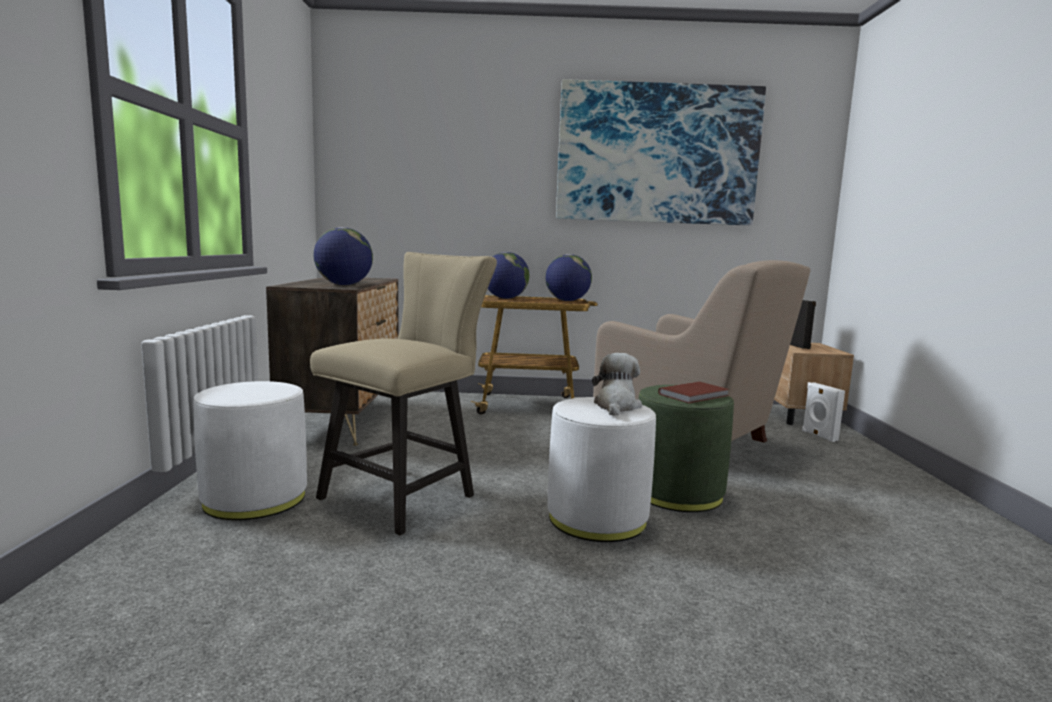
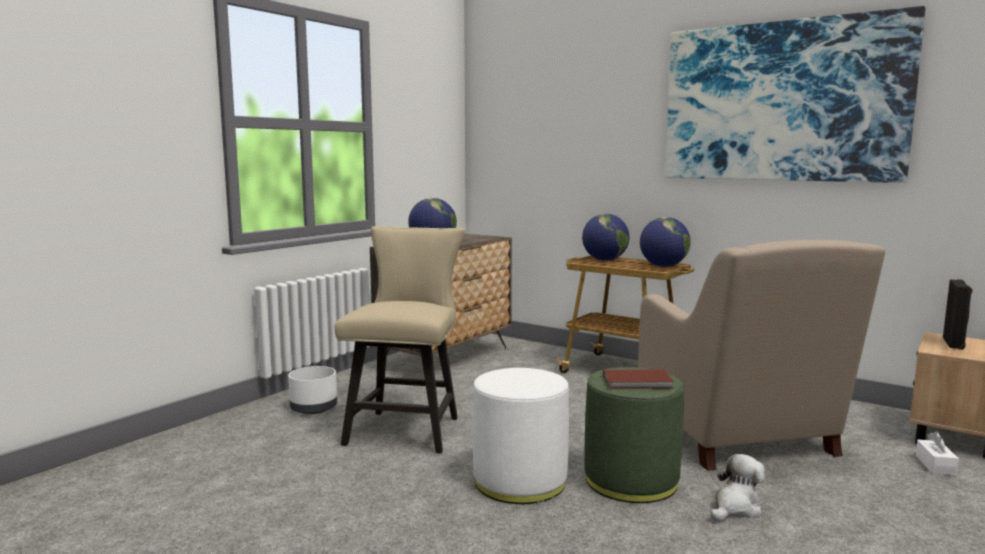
camera: 35 degrees right, 0 degrees up
(255, 498) = (314, 408): white ottoman -> white planter
(406, 494) = (407, 428): beige chair -> beige chair turned 60 degrees counterclockwise
(616, 406) = (534, 380): plush toy -> plush toy (735, 507)
(818, 435) = (935, 465): white speaker -> white tissue box

